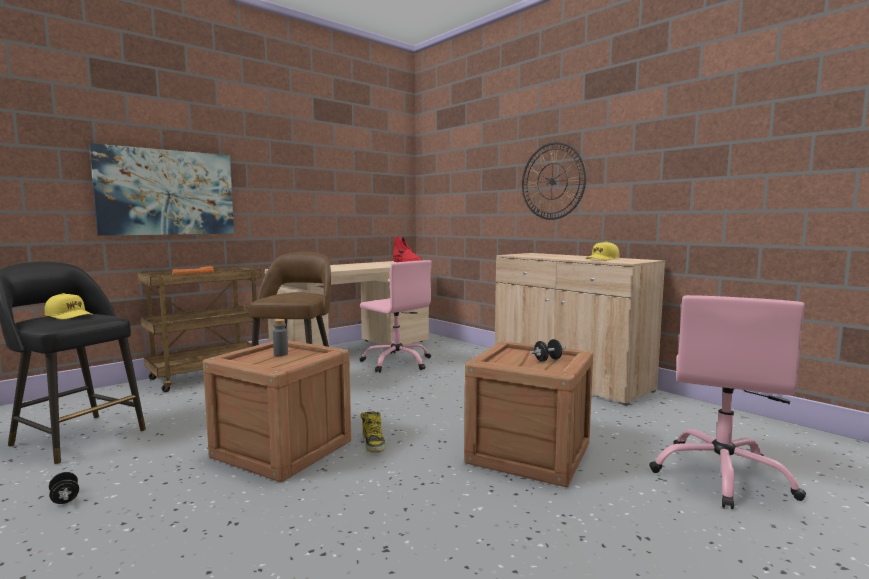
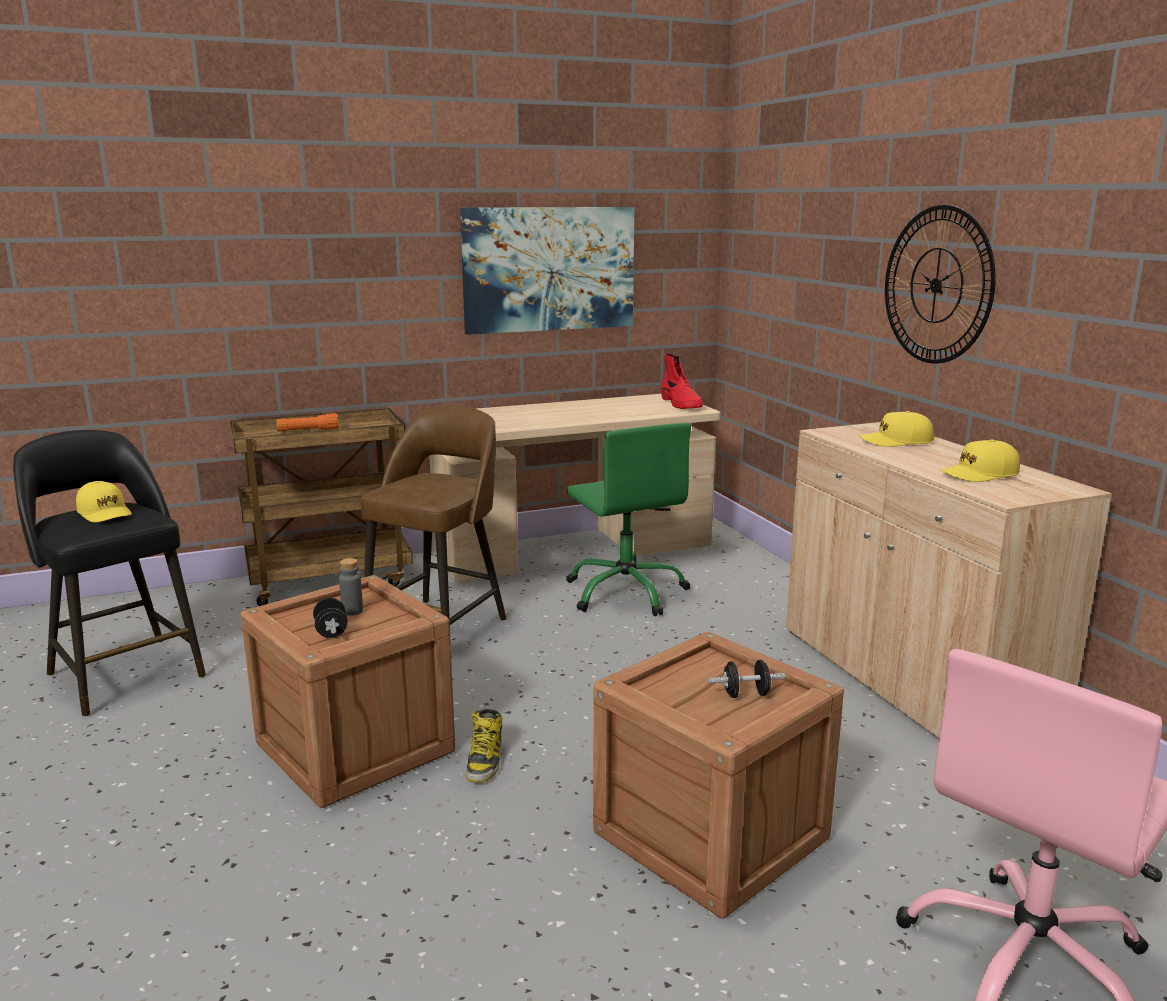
camera: 20 degrees right, 10 degrees up
(65, 498) = (70, 776): black dumbbell -> black dumbbell (331, 631)
(167, 192) = (271, 295): picture -> picture (549, 269)
(397, 362) = (626, 592): pink office chair -> green office chair
(547, 255) = (896, 441): none -> yellow cap

